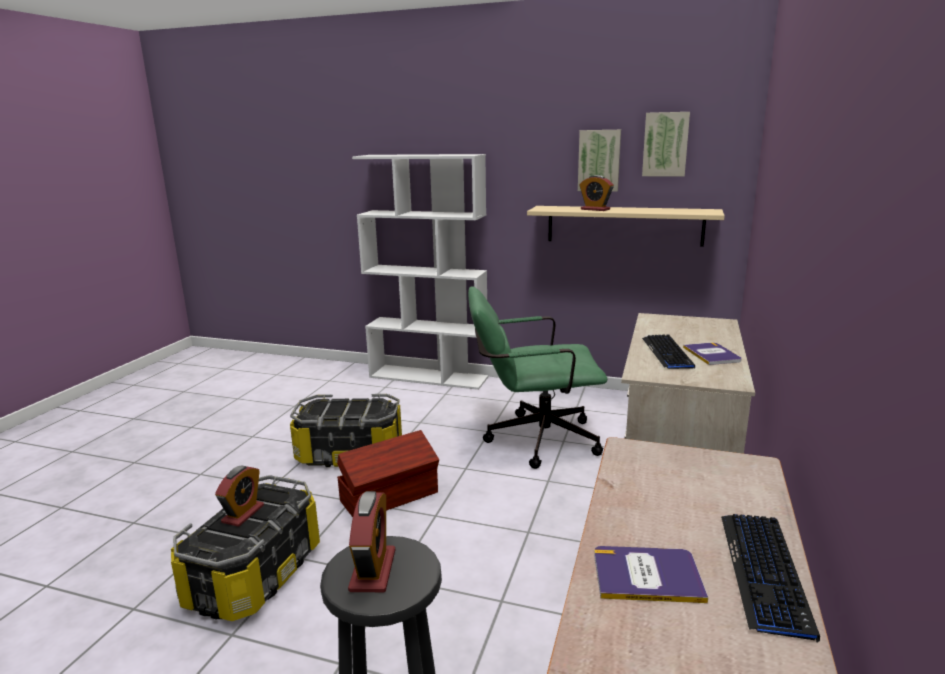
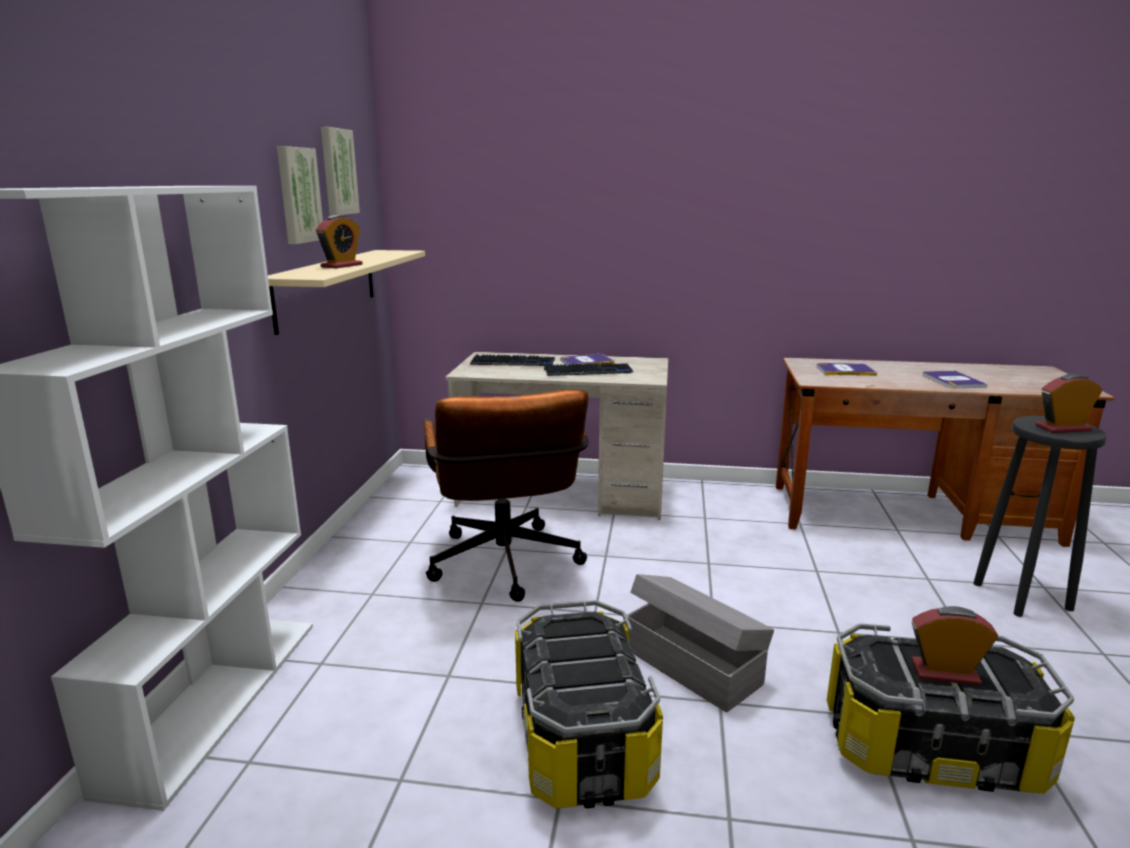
camera: 100 degrees left, 0 degrees up
(390, 497) = (692, 664): brown storage box -> grey storage box
(532, 440) = (506, 569): green office chair -> brown office chair
(698, 487) = (845, 370): none -> book
(765, 572) = (913, 366): keyboard -> keyboard (513, 363)

